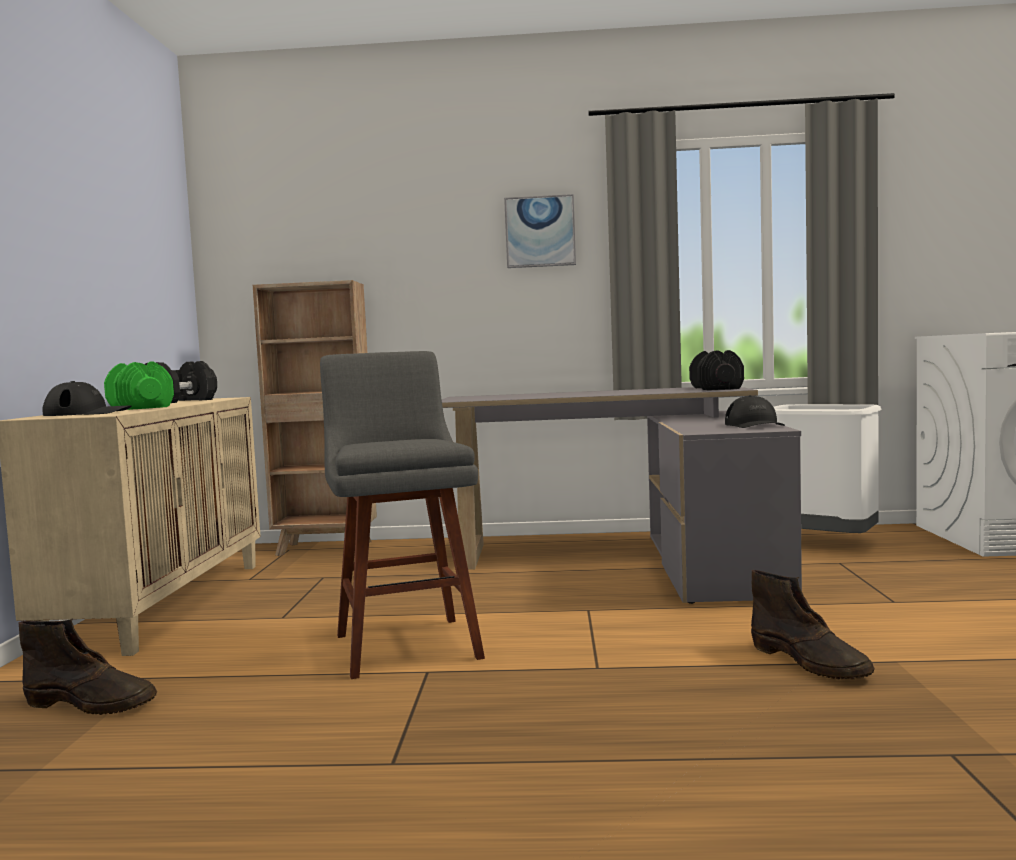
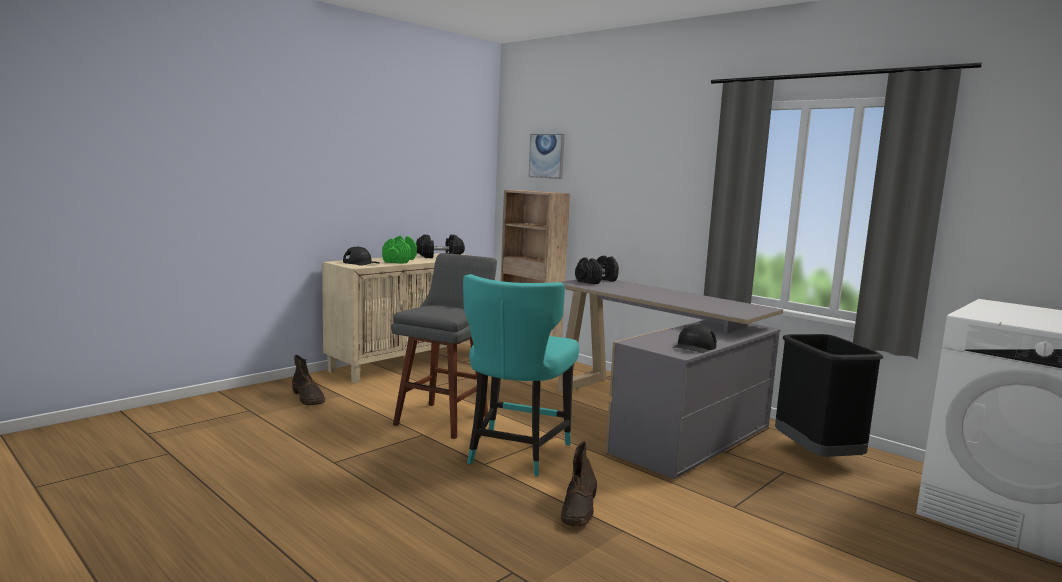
camera: 40 degrees right, 5 degrees up
(540, 231) = (678, 167): picture -> picture (547, 156)
(597, 642) = (515, 453): none -> turquoise chair
(715, 388) = (741, 310): black dumbbell -> black dumbbell (596, 281)
(823, 544) = (817, 456): white trash can -> black trash can

